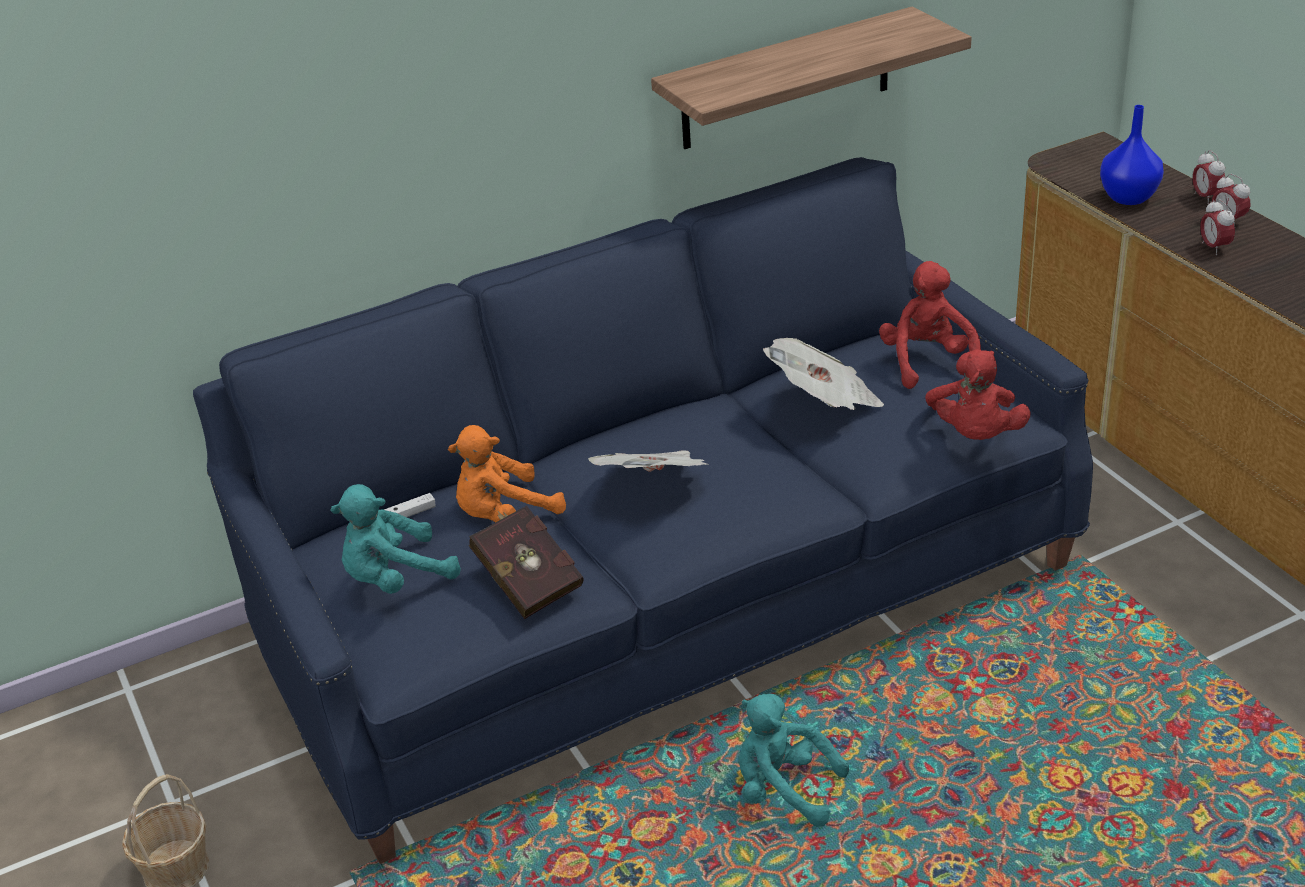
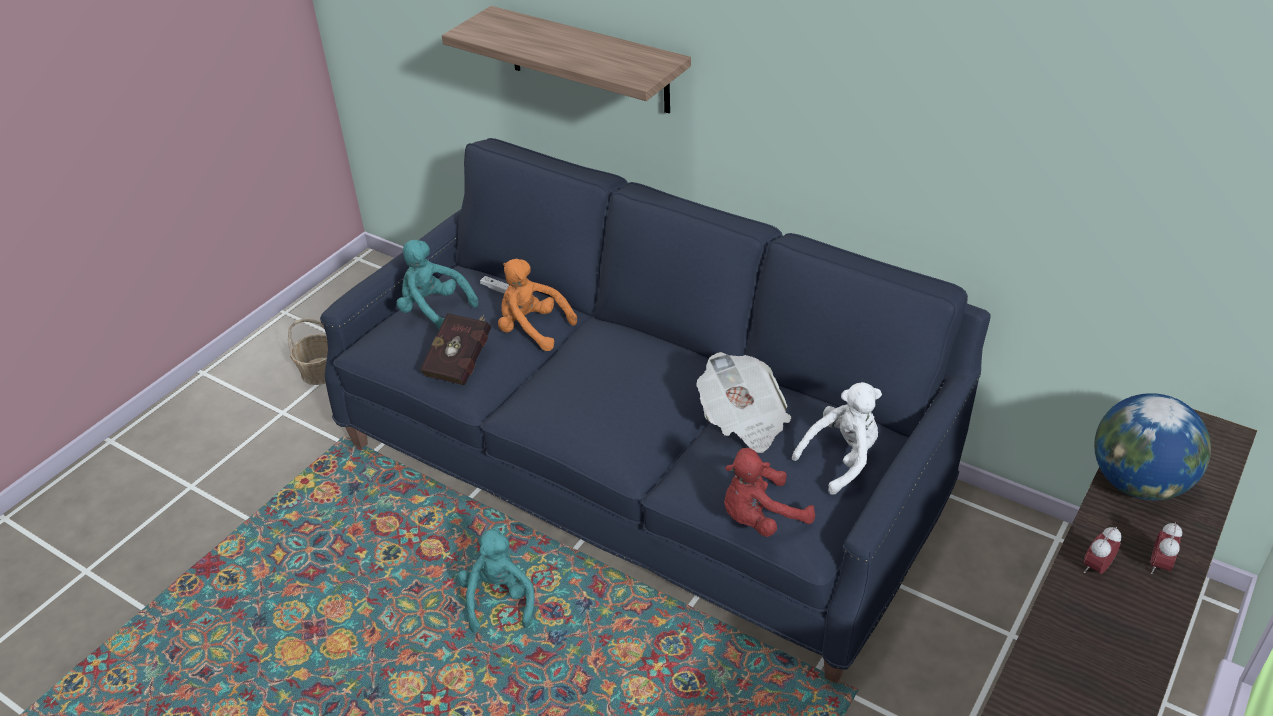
camera: 60 degrees right, 5 degrees up
(654, 485) = (586, 376): newspaper -> none
(786, 79) = (930, 189): shelf -> shelf (588, 60)
(928, 363) = (841, 459): red plush toy -> white plush toy
(1129, 197) = (1138, 483): blue vase -> globe
(1206, 197) = (1193, 537): alarm clock -> none

